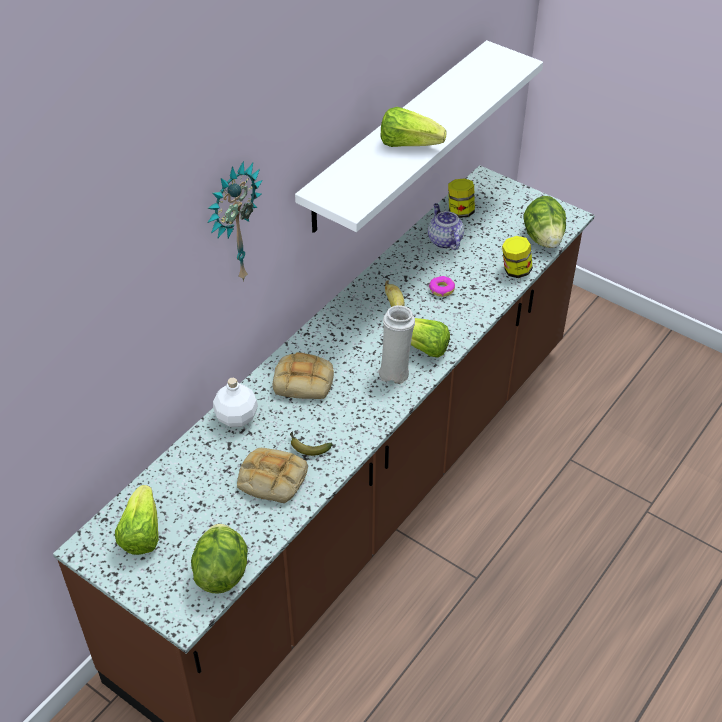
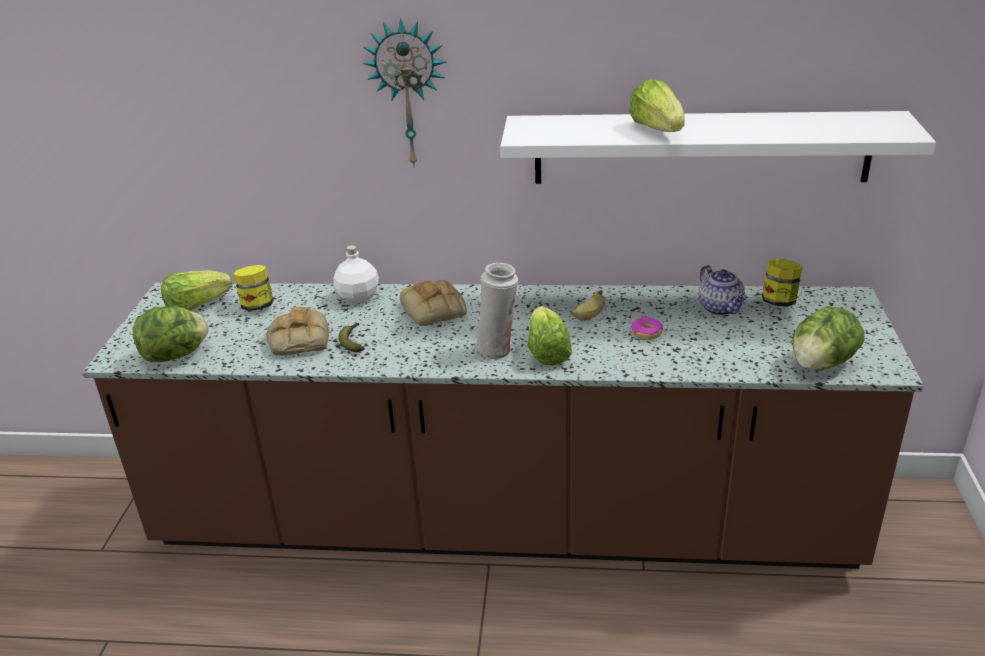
camera: 60 degrees right, 15 degrees down
(444, 240) = (721, 308): teapot -> teapot turned 120 degrees clockwise
(515, 270) = (740, 365): jar -> jar (257, 306)

